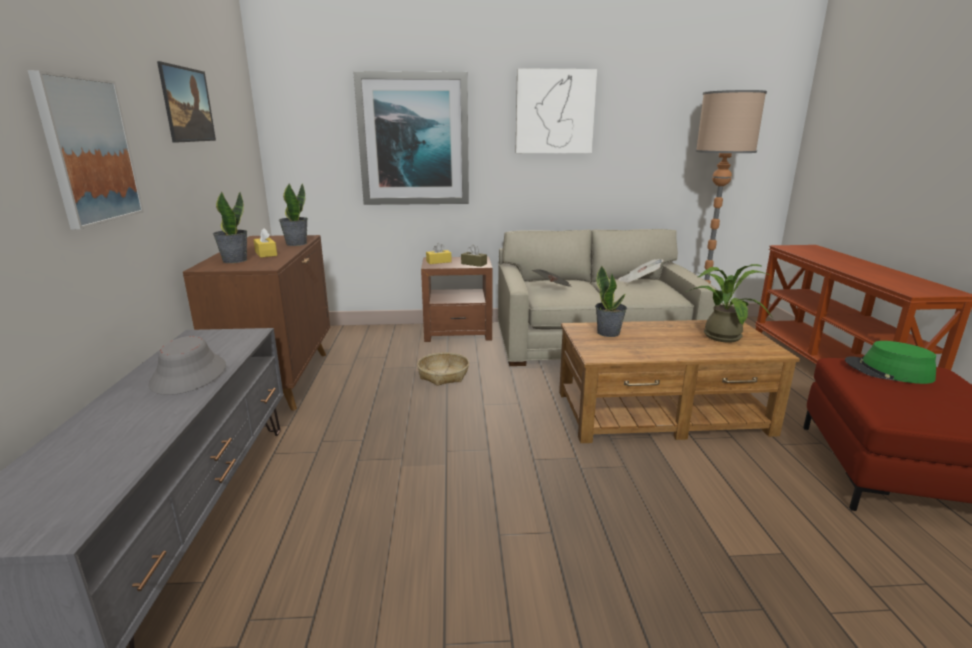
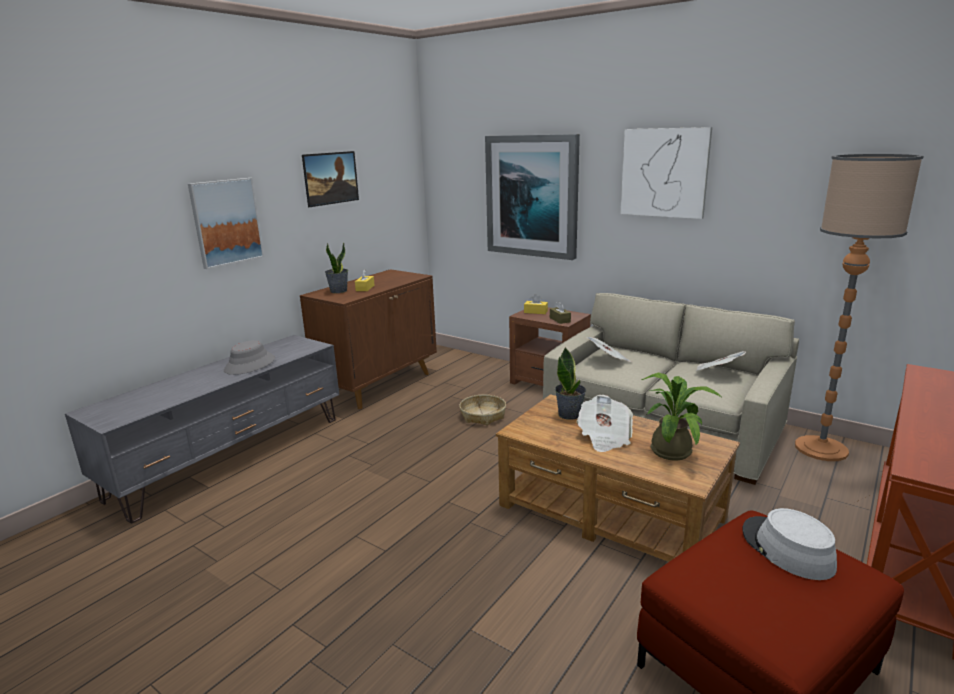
camera: 40 degrees right, 0 degrees up
(296, 244) = (399, 282): potted plant -> none
(666, 341) = (604, 437): none -> newspaper
(888, 371) = (786, 549): green hat -> grey hat

